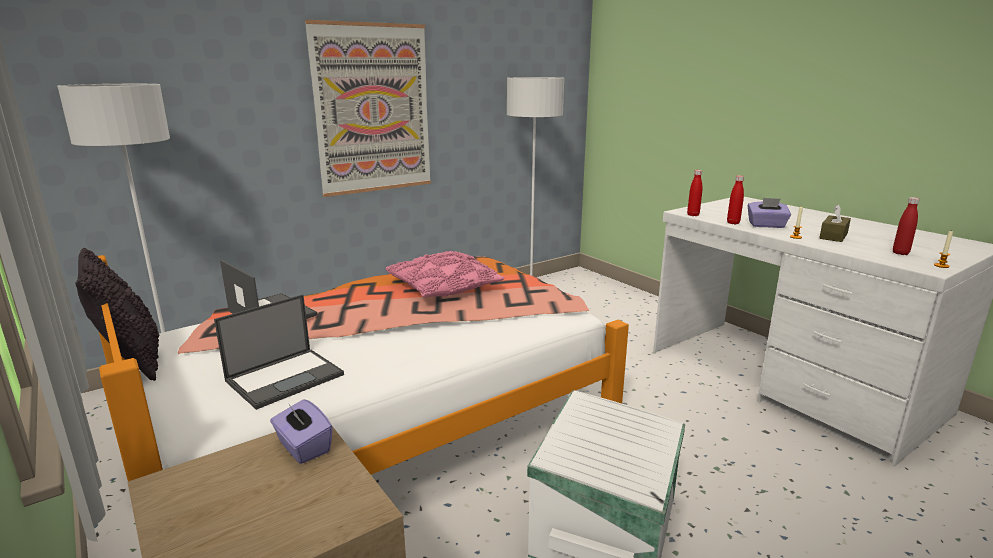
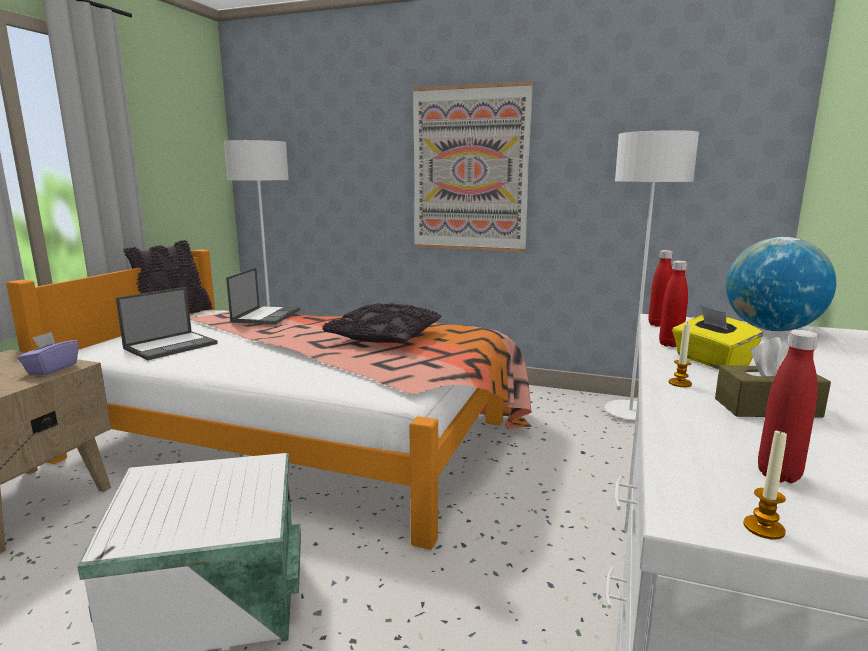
camera: 55 degrees right, 5 degrees down
(286, 377) = (171, 346): laptop -> laptop turned 60 degrees counterclockwise
(443, 287) = (384, 337): pink pillow -> black pillow
(721, 205) = (771, 329): none -> globe
(766, 225) = (711, 361): purple tissue box -> yellow tissue box

